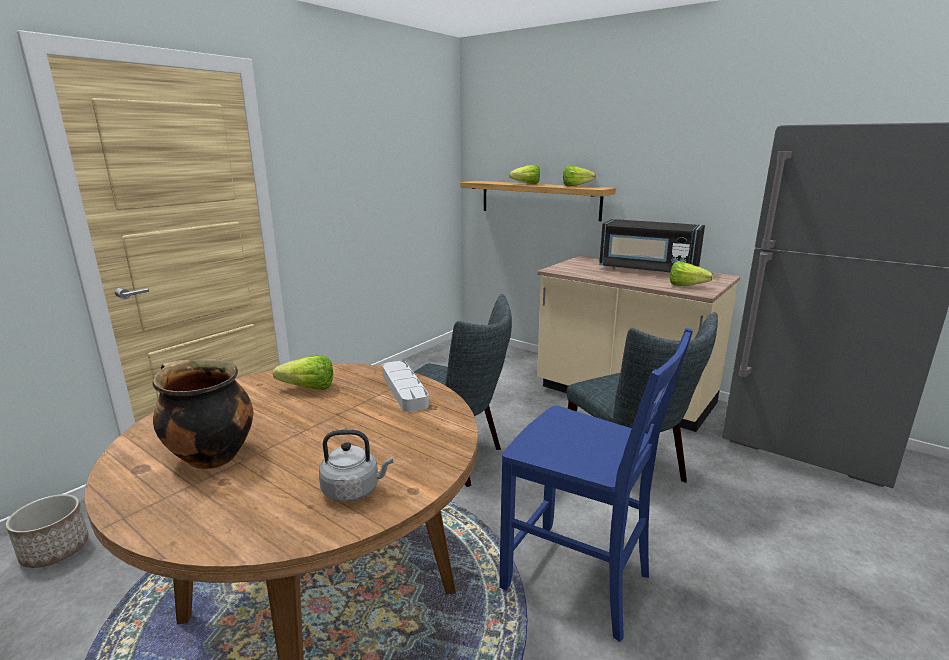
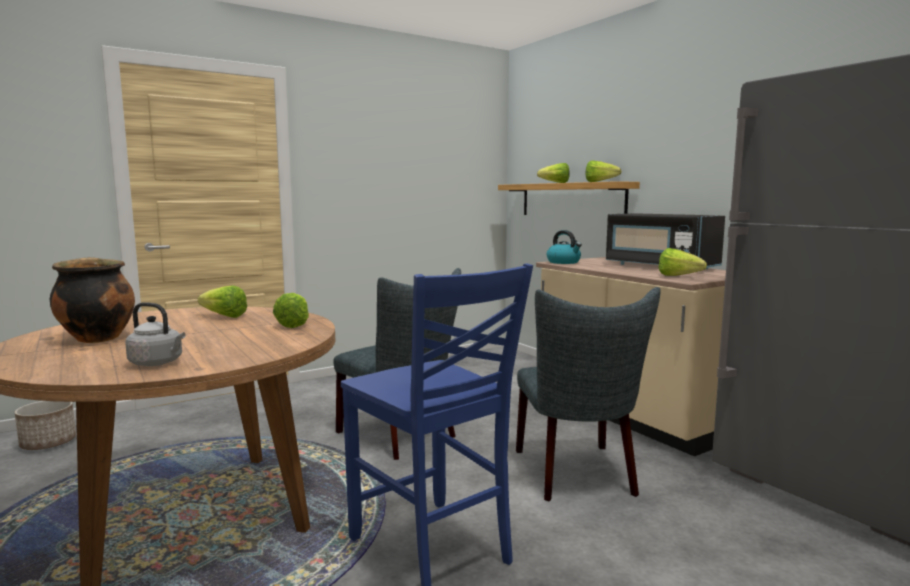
camera: 20 degrees right, 10 degrees down
(404, 390) = (295, 323): grey tray -> lettuce
(562, 269) = (564, 262): none -> kettle

